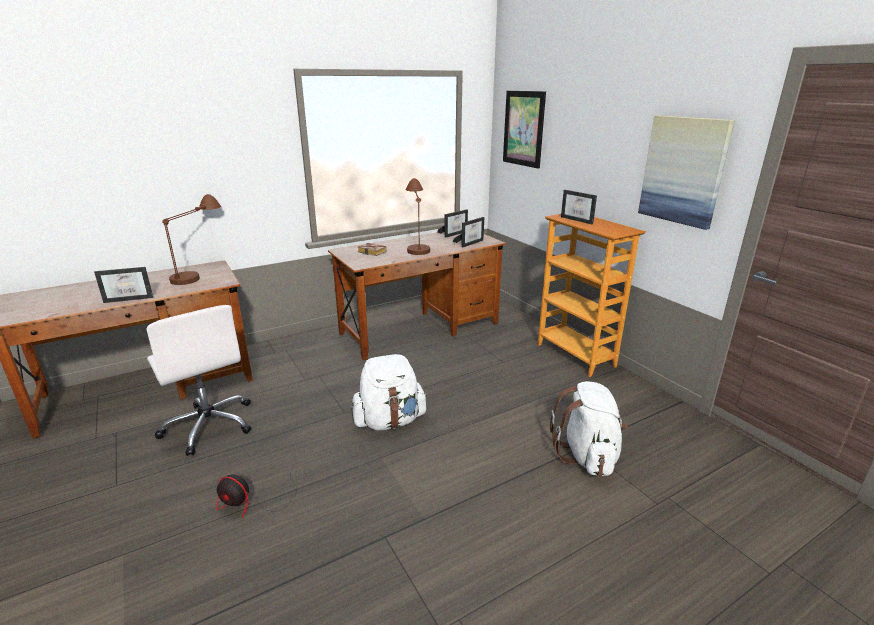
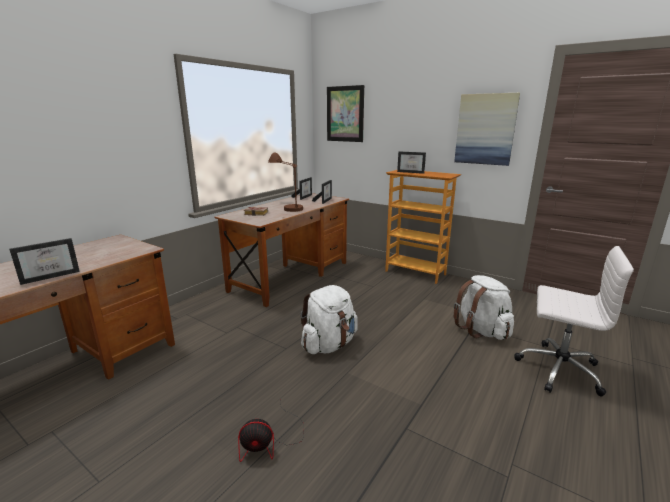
camera: 25 degrees left, 5 degrees down
(200, 272) = (106, 245): brown table lamp -> none
(209, 425) = (162, 393): white office chair -> white office chair (557, 369)

